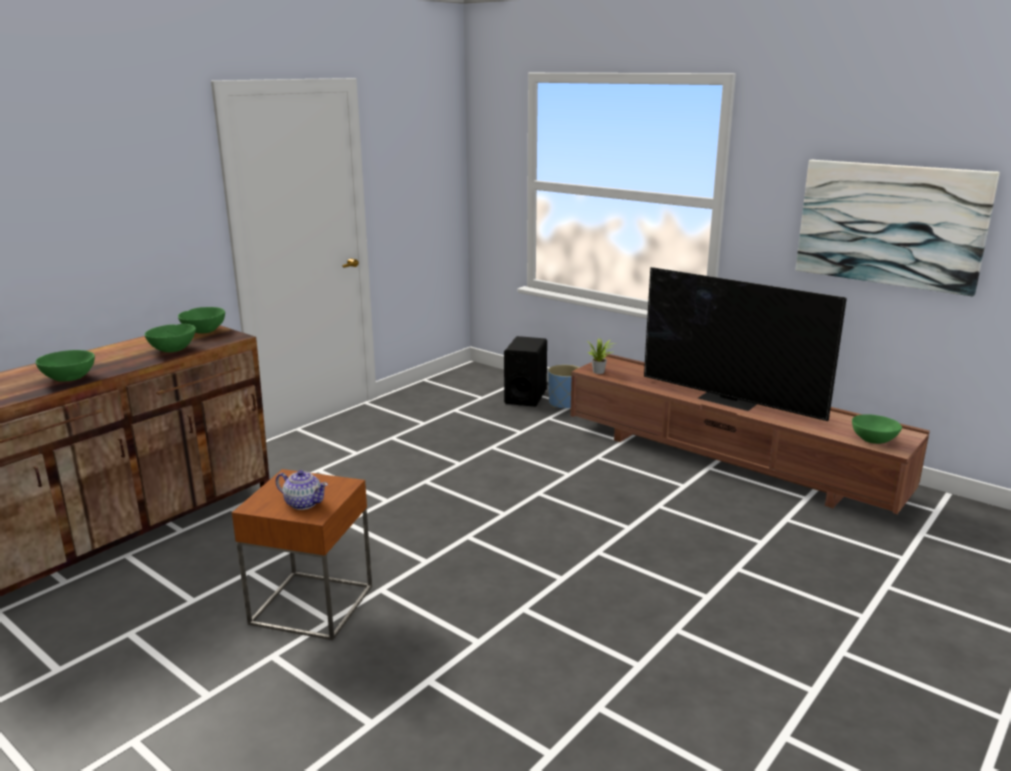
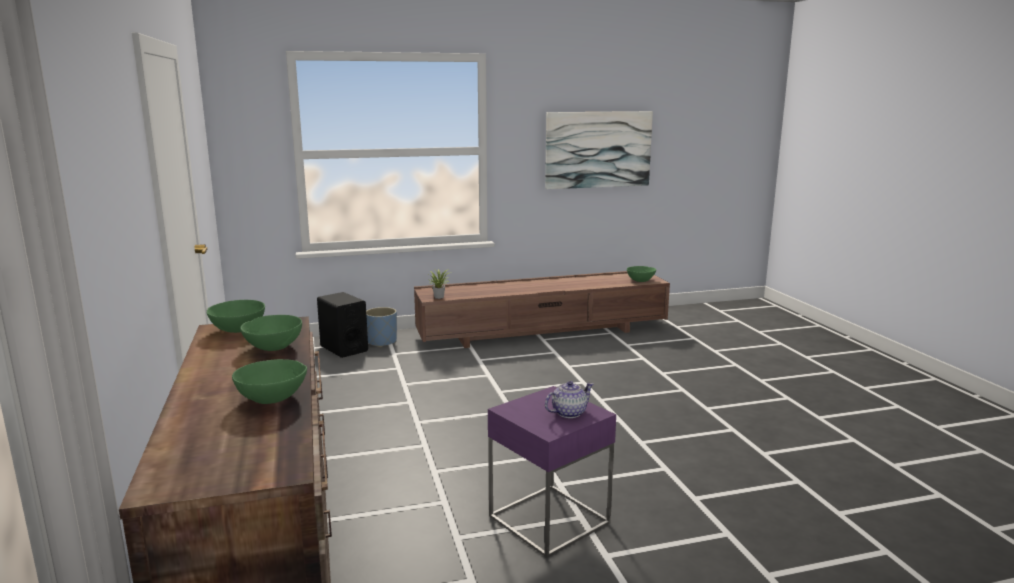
camera: 55 degrees left, 5 degrees down
(312, 604) = (549, 519): brown side table -> purple side table
(729, 400) = (543, 286): television -> none

